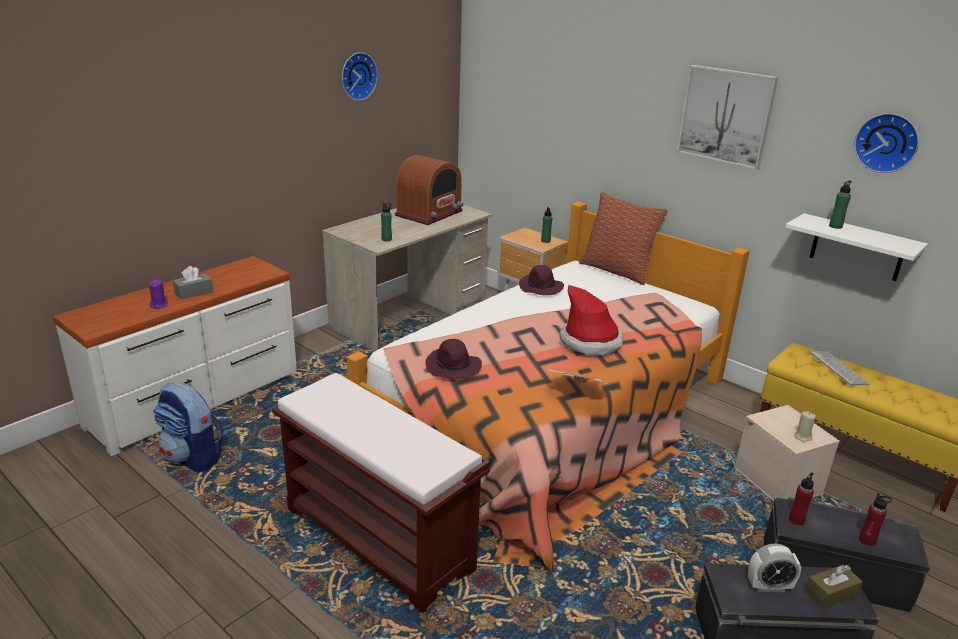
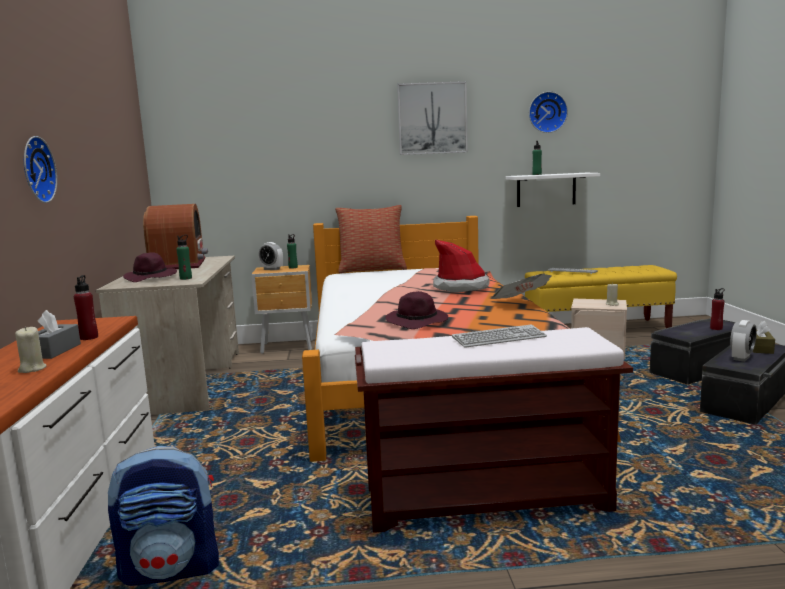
camera: 45 degrees left, 15 degrees down
(159, 305) = (32, 369): purple candle -> beige candle
(357, 76) = (90, 112): wall clock -> wall clock (35, 170)
(398, 424) = (499, 338): none -> keyboard
(526, 236) = (271, 269): none -> alarm clock
(541, 288) = (350, 285): purple hat -> purple hat (151, 278)
(796, 520) = (681, 335): red bottle -> red bottle (89, 337)

